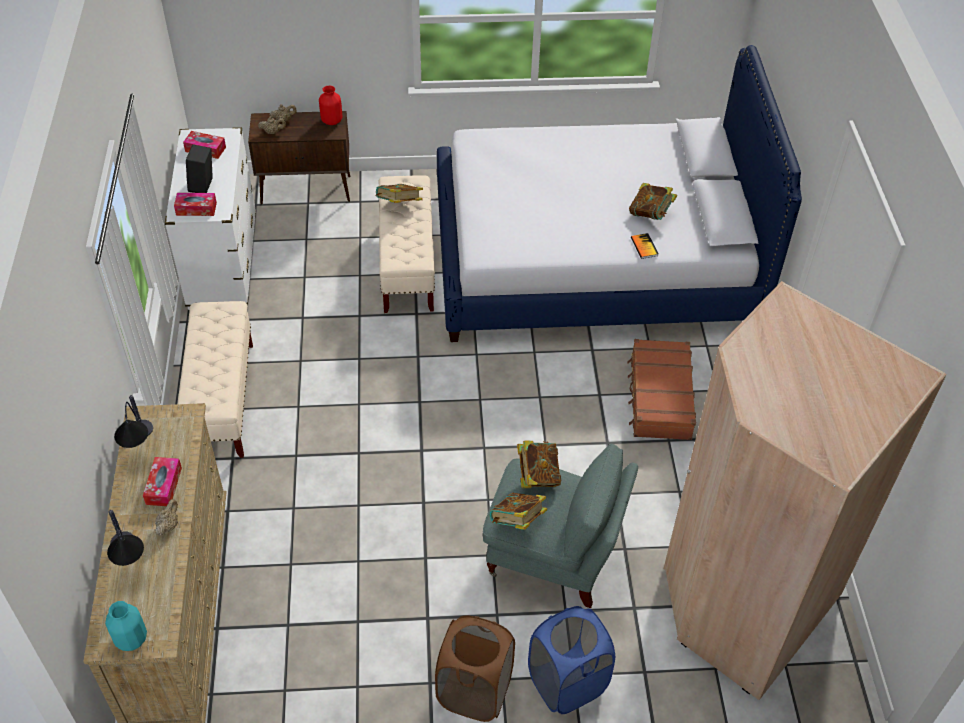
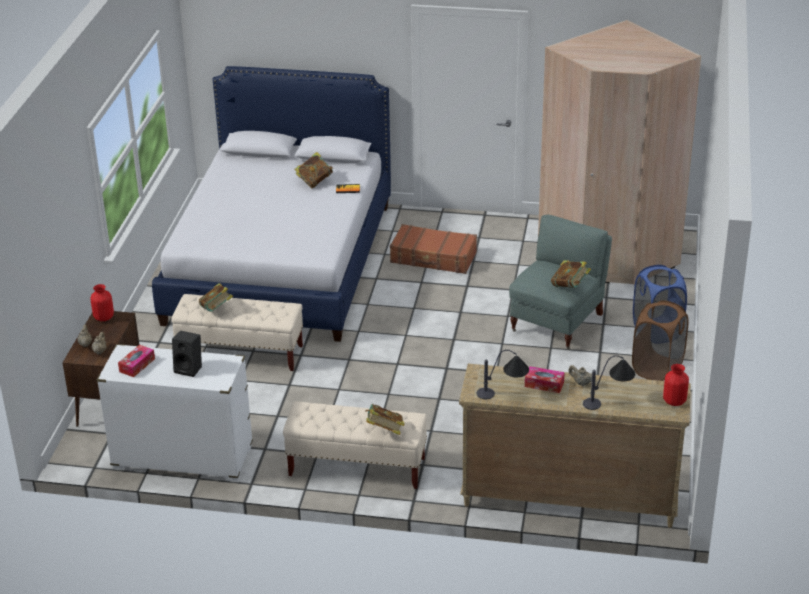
camera: 75 degrees left, 15 degrees down
(131, 638) = (674, 401): turquoise vase -> red vase
(196, 209) = (219, 373): tissue box -> none
(538, 475) = (533, 273): book -> book (384, 431)

